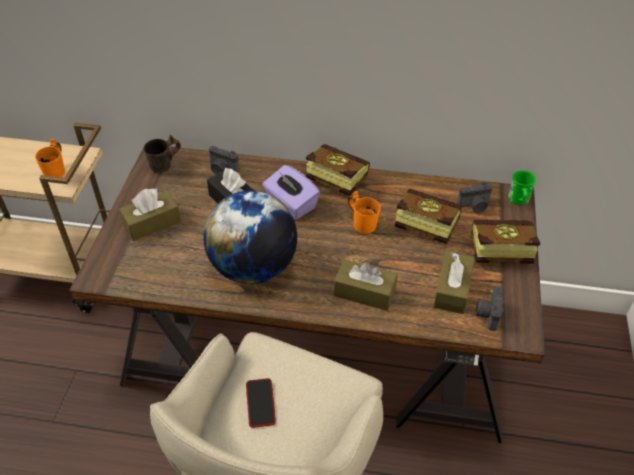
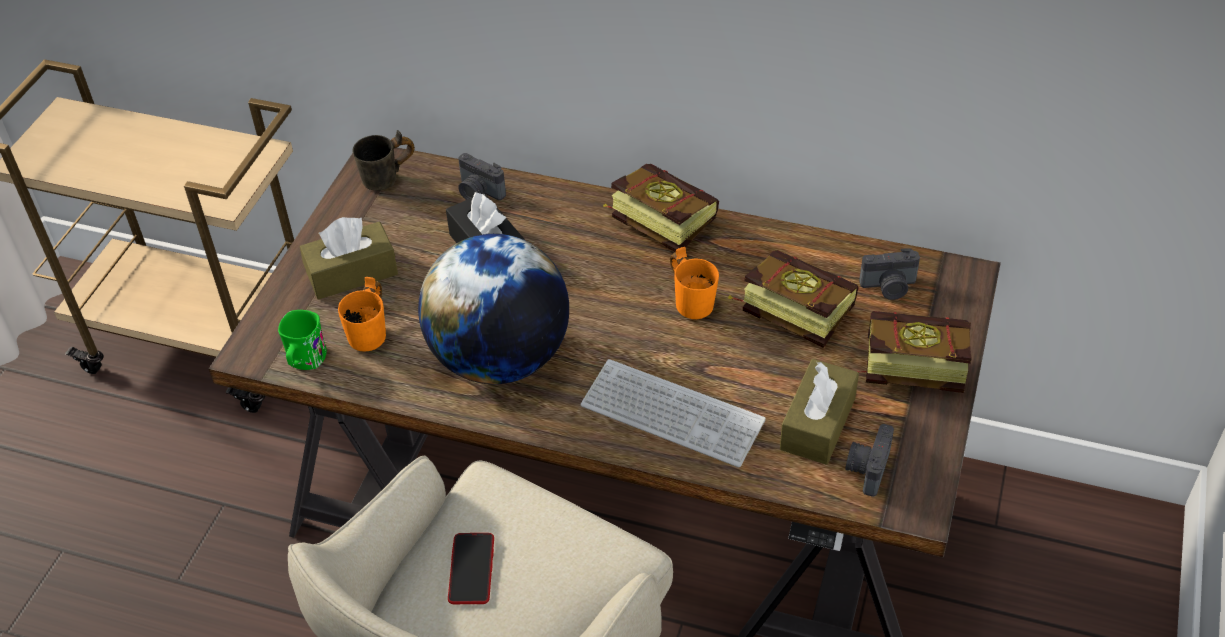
camera: 10 degrees right, 0 degrees up
(59, 171) = (219, 176): orange mug -> orange mug (375, 333)
(291, 204) = (580, 261): purple tissue box -> none
(364, 292) = (672, 415): brown tissue box -> keyboard
(519, 200) = (968, 284): green mug -> green mug (305, 362)

